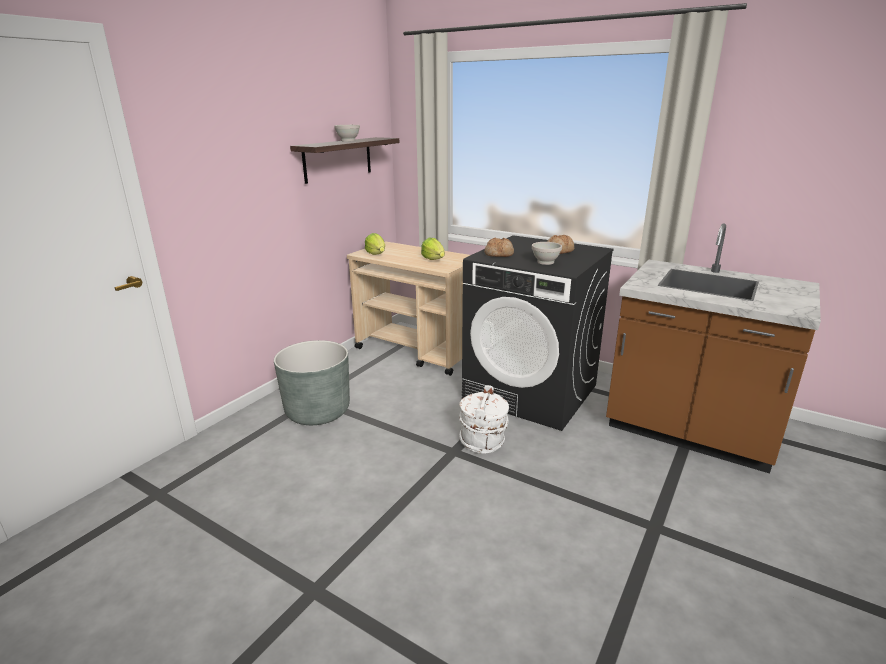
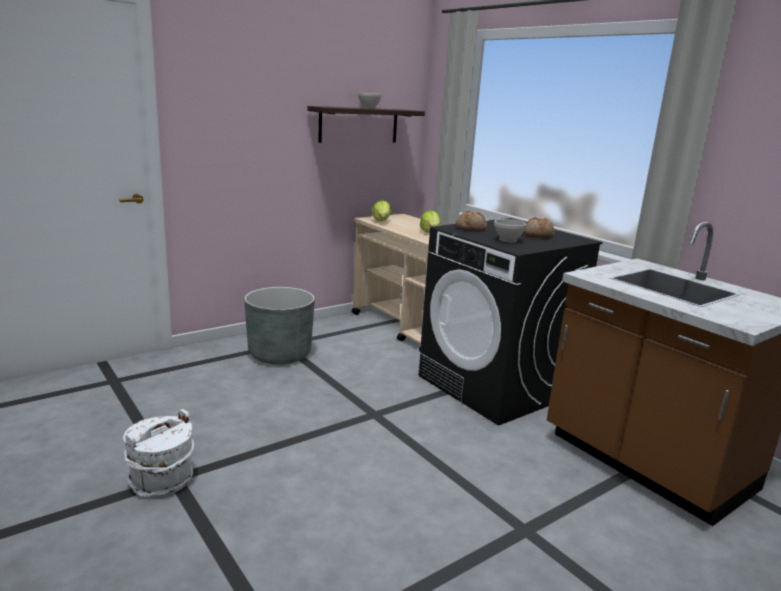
camera: 20 degrees right, 5 degrees down
(483, 441) = (409, 414): white bucket -> white bucket (162, 481)

